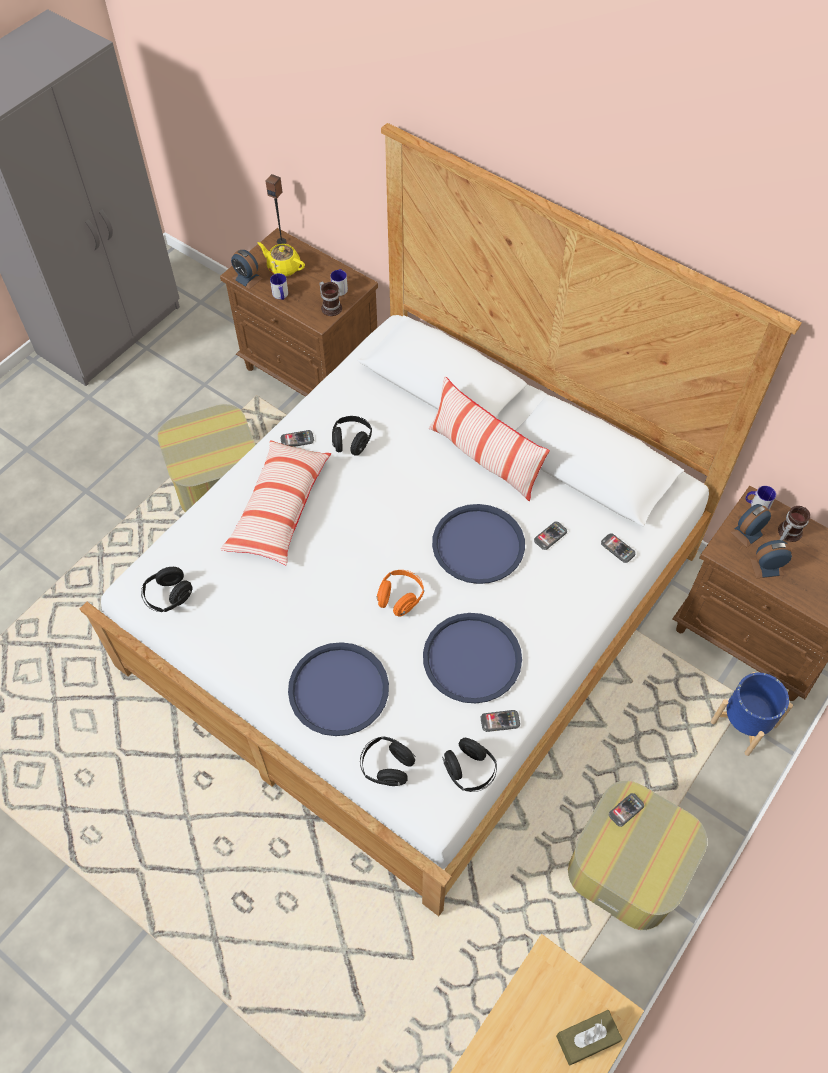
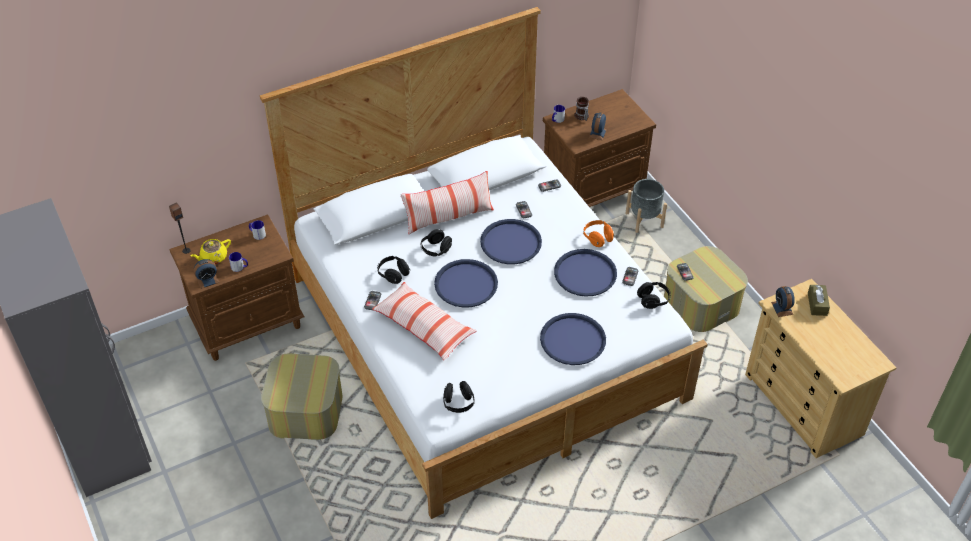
camera: 65 degrees left, 10 degrees down
(331, 306) = (271, 244): mug -> none
(373, 523) = (466, 284): none -> blue tray
(386, 766) = (633, 335): black headphones -> black headphones (436, 250)
(400, 598) = (526, 291): orange headphones -> orange headphones (597, 238)
(744, 723) = (644, 220): blue planter -> grey planter
(748, 532) = (572, 130): alarm clock -> alarm clock (782, 308)

